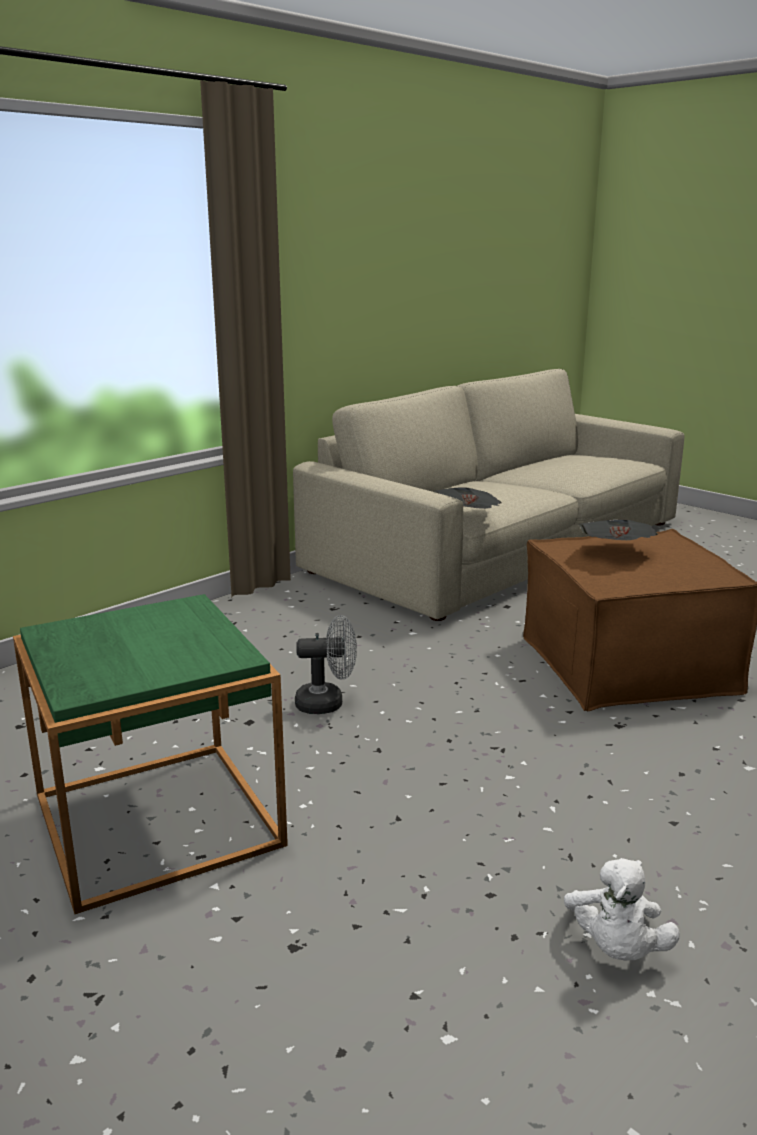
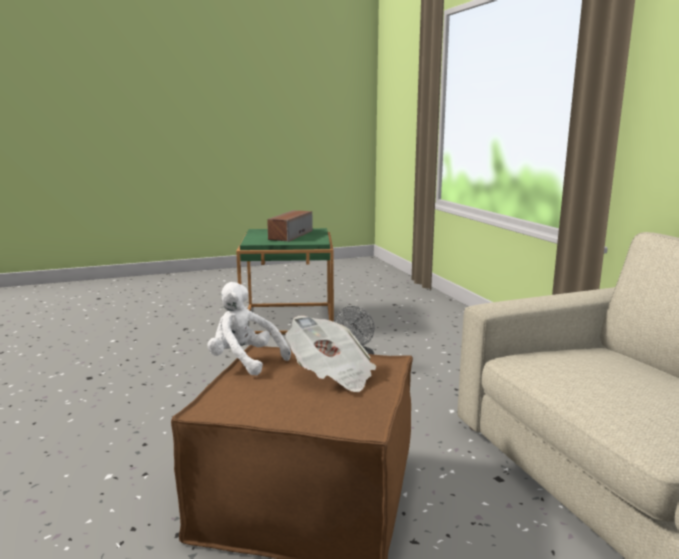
camera: 115 degrees right, 5 degrees down
(132, 641) = (290, 235): none -> speaker
(468, 516) = (518, 355): newspaper -> none
(616, 948) = (87, 375): white plush toy -> white plush toy (244, 361)

